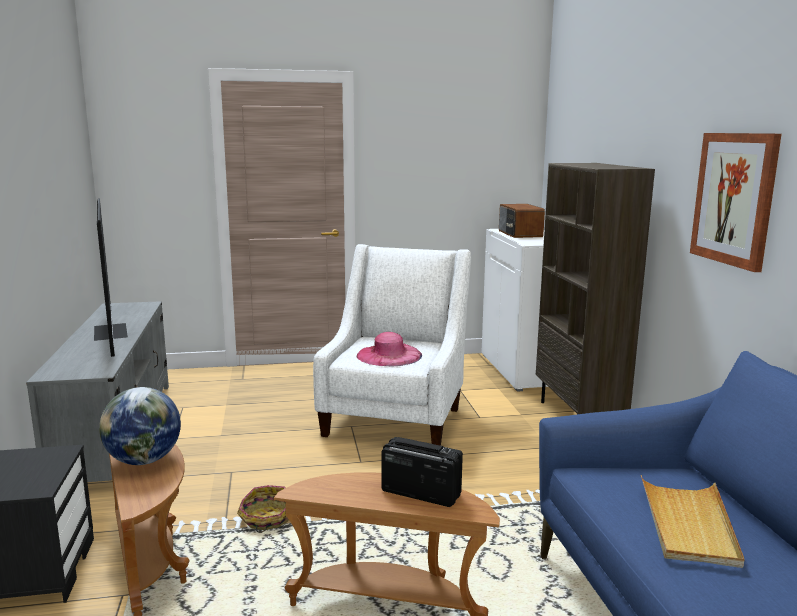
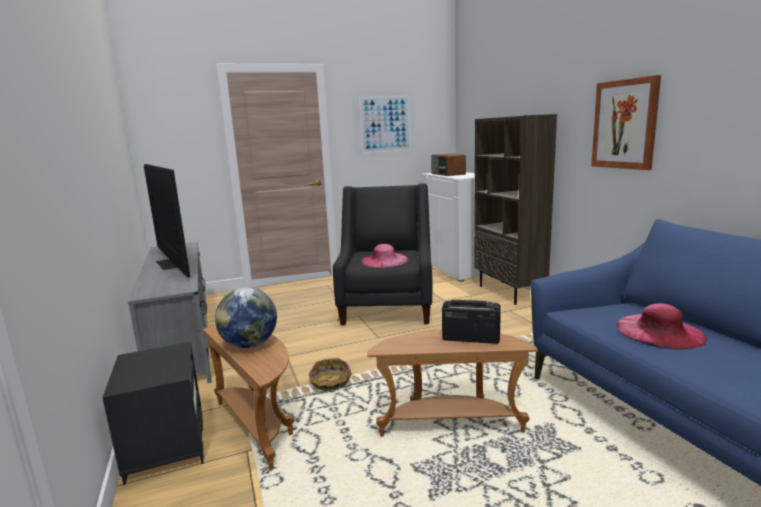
camera: 10 degrees left, 0 degrees up
(396, 417) = (387, 307): white armchair -> black armchair
(437, 156) = (385, 124): none -> picture
(688, 524) = (659, 331): beige tray -> pink hat

